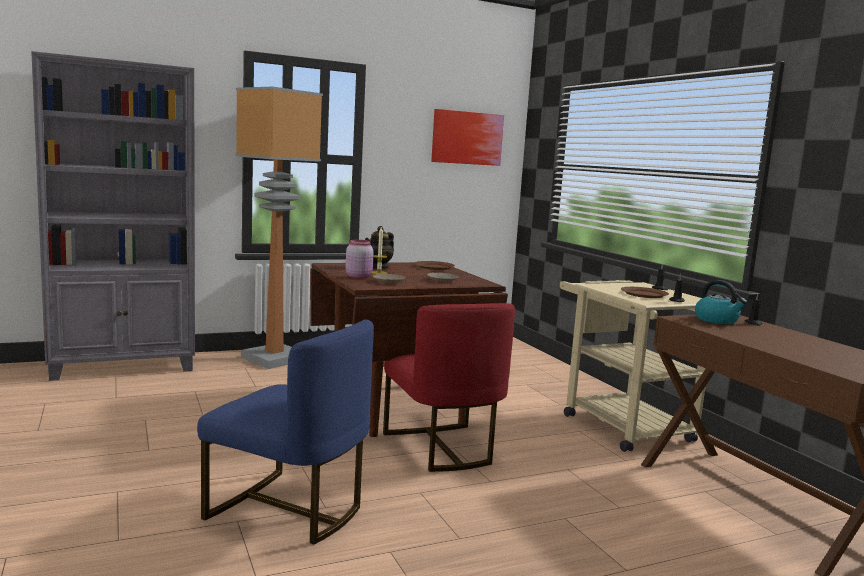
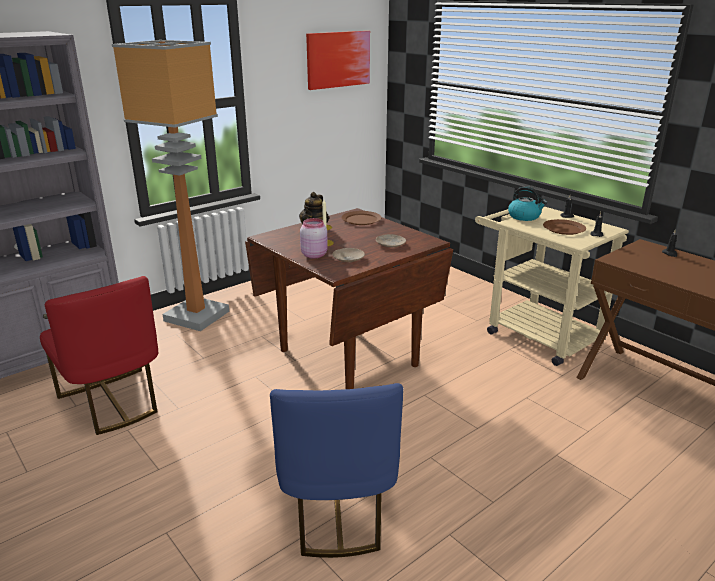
camera: 15 degrees left, 15 degrees up
(289, 510) = (336, 510): blue chair -> blue chair turned 75 degrees clockwise
(442, 448) = (415, 398): red chair -> red chair (113, 402)
(717, 320) = (642, 255): kettle -> kettle (524, 216)

